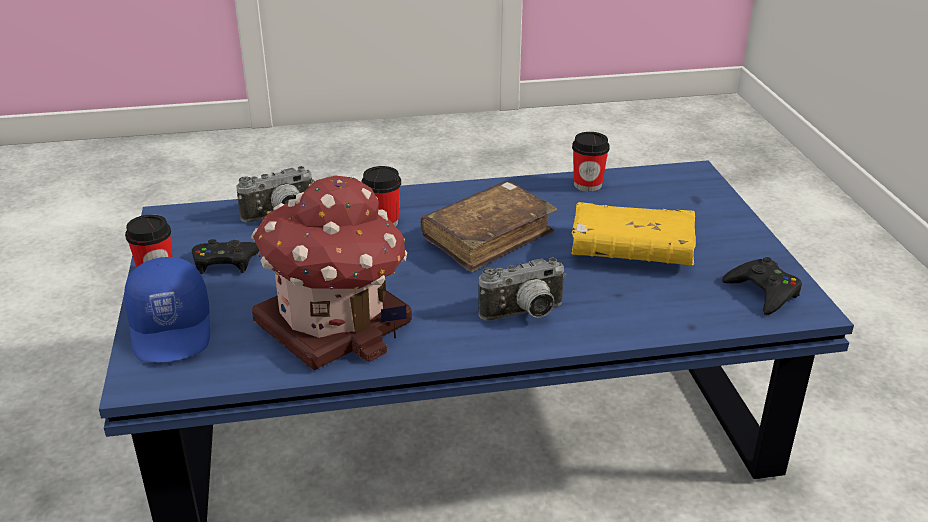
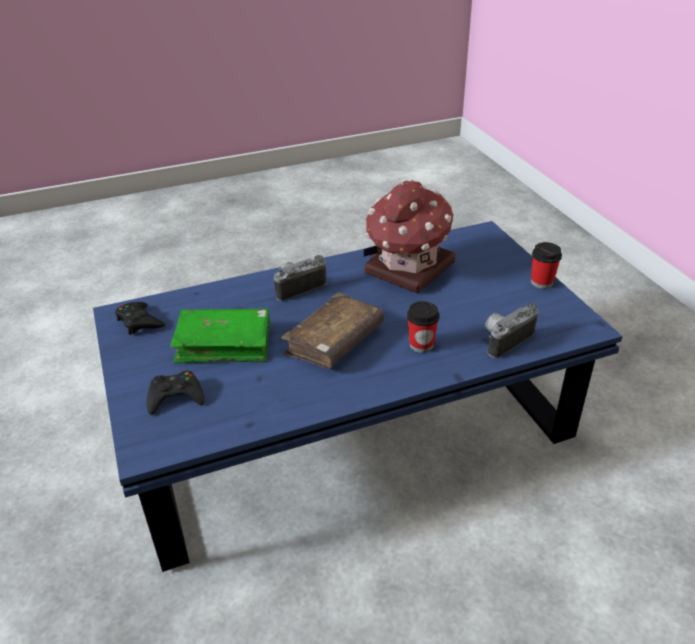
camera: 170 degrees right, 5 degrees up
(173, 329) = (496, 255): blue cap -> none
(225, 262) = (508, 297): black game controller -> black game controller (175, 397)
(587, 185) = (255, 415): cup -> none
(631, 250) = (224, 344): yellow book -> green book

